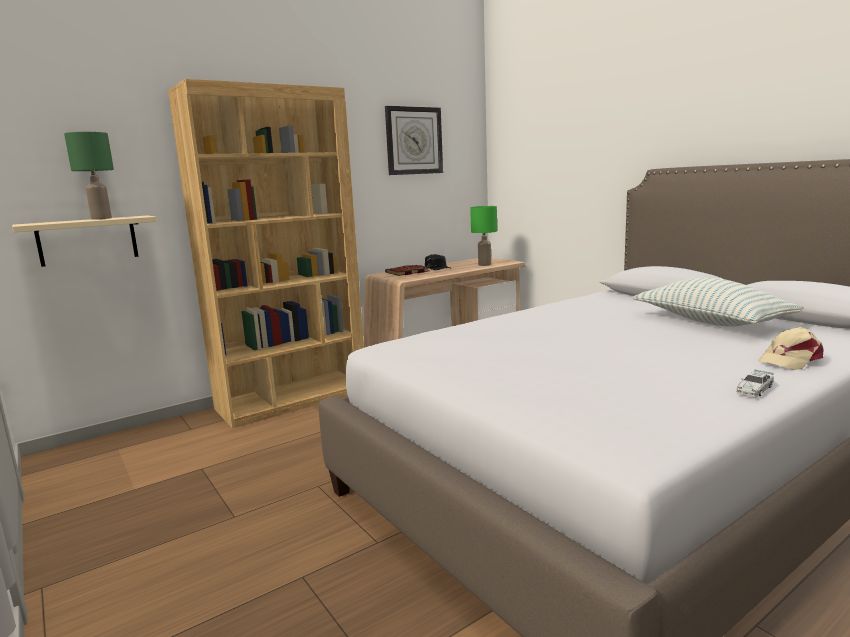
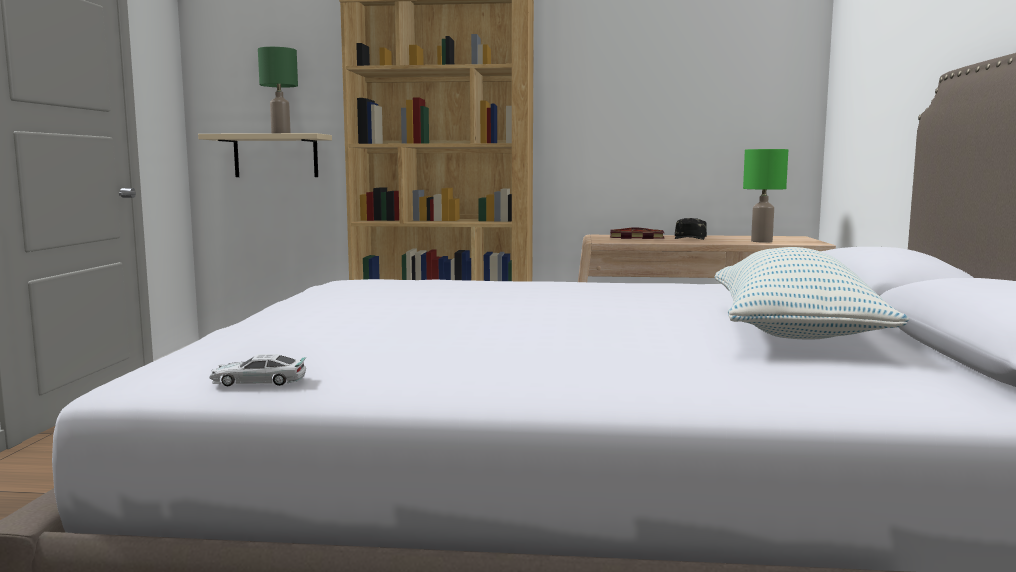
camera: 40 degrees right, 5 degrees down
(414, 141) = (685, 53): wall clock -> none
(754, 389) = (476, 385): toy car -> toy car (259, 381)
(789, 360) = (683, 381): beige cap -> none

